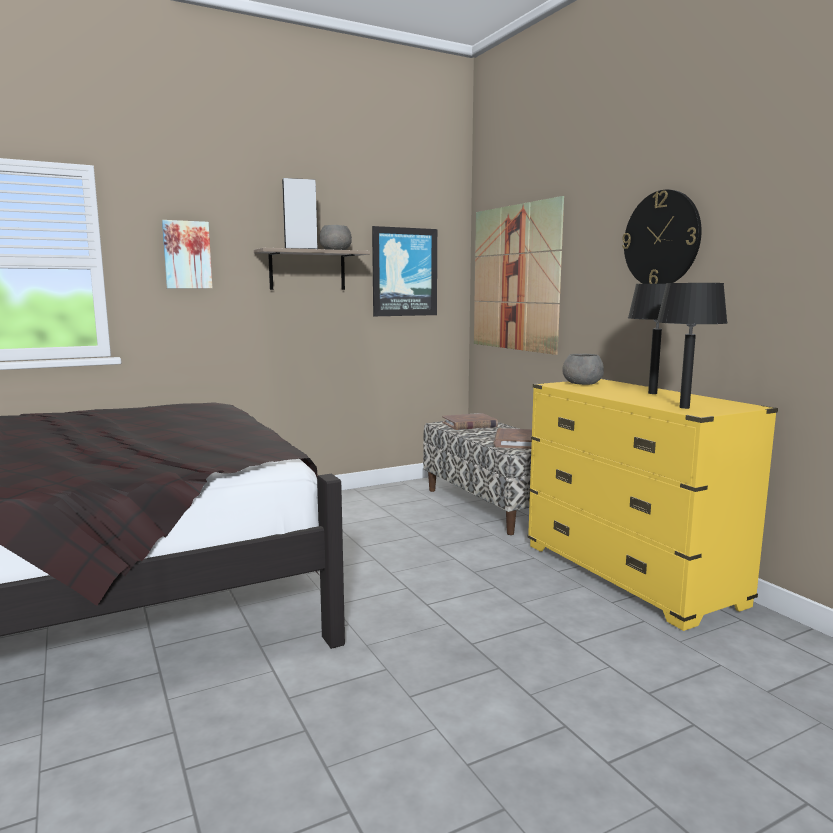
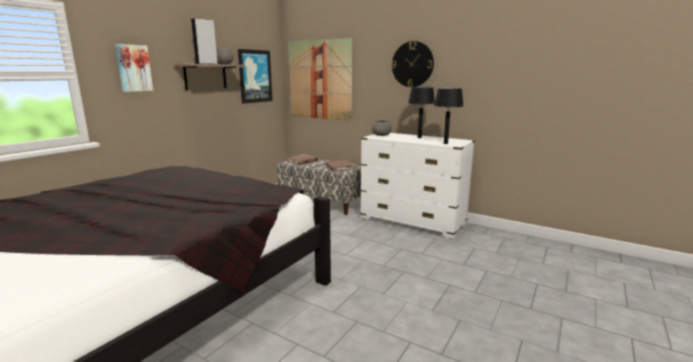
camera: 30 degrees left, 5 degrees up
(629, 575) = (412, 221): yellow dresser -> white dresser

